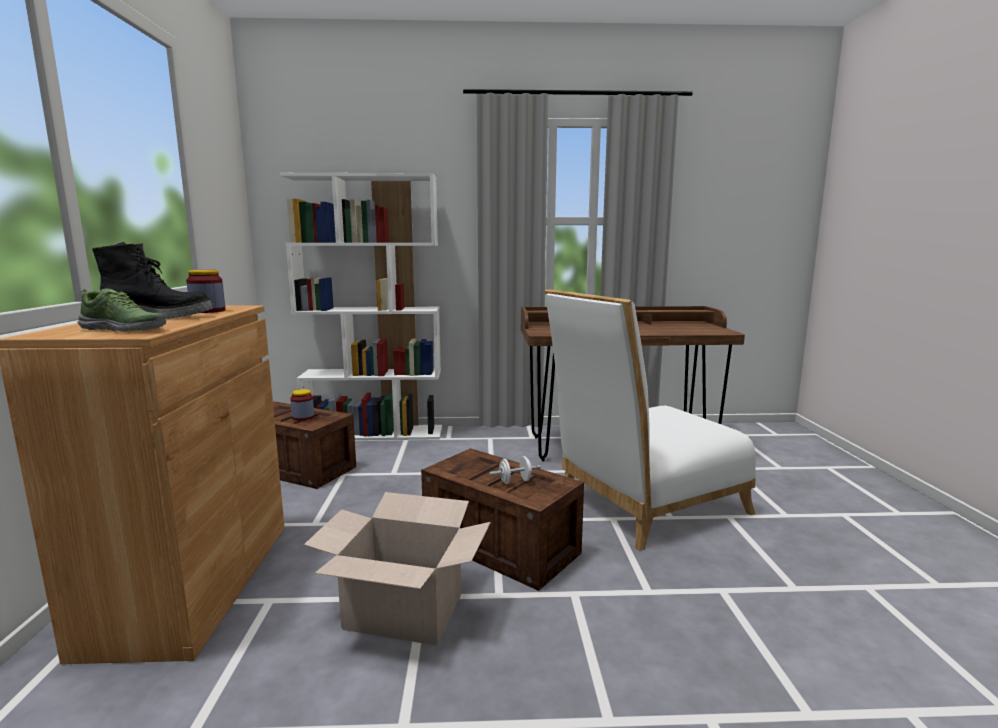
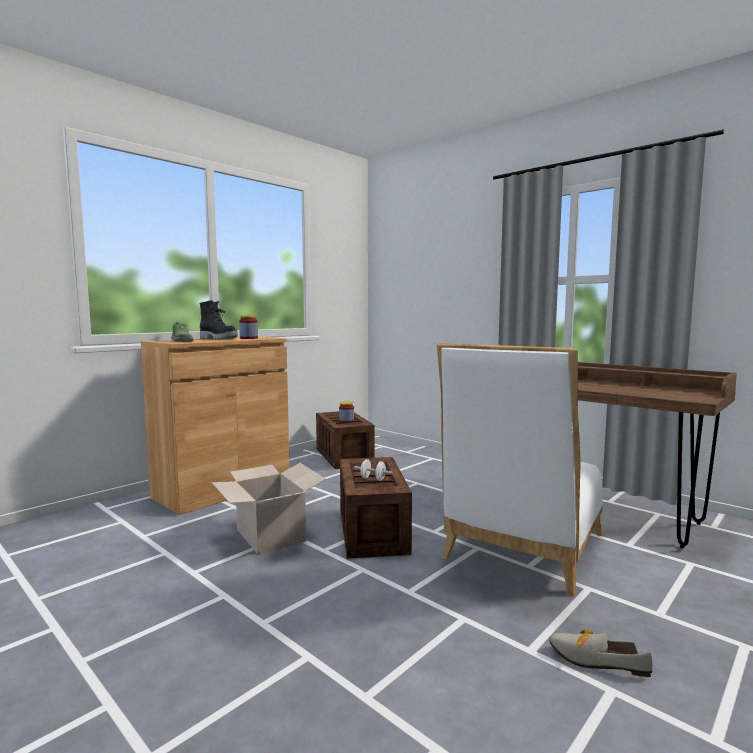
camera: 45 degrees right, 5 degrees down
(375, 433) = (420, 450): white bookcase -> none
(642, 505) = (521, 550): white chair -> white chair turned 75 degrees counterclockwise
(823, 571) = (591, 659): none -> shoe

